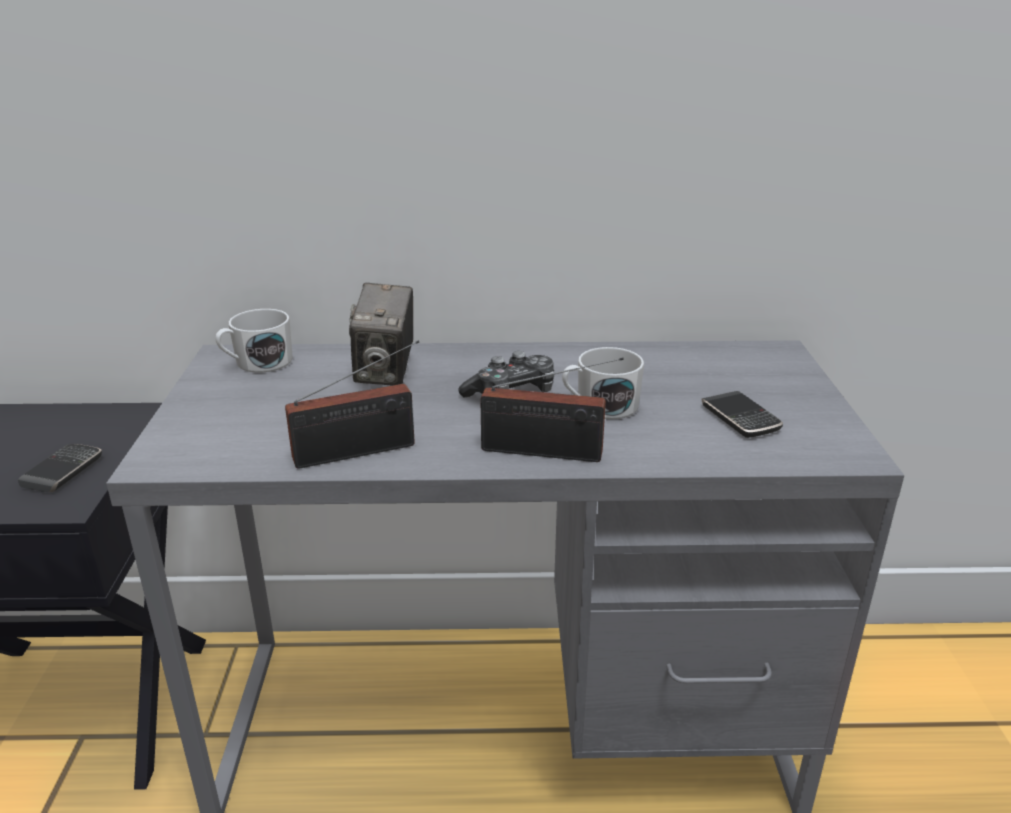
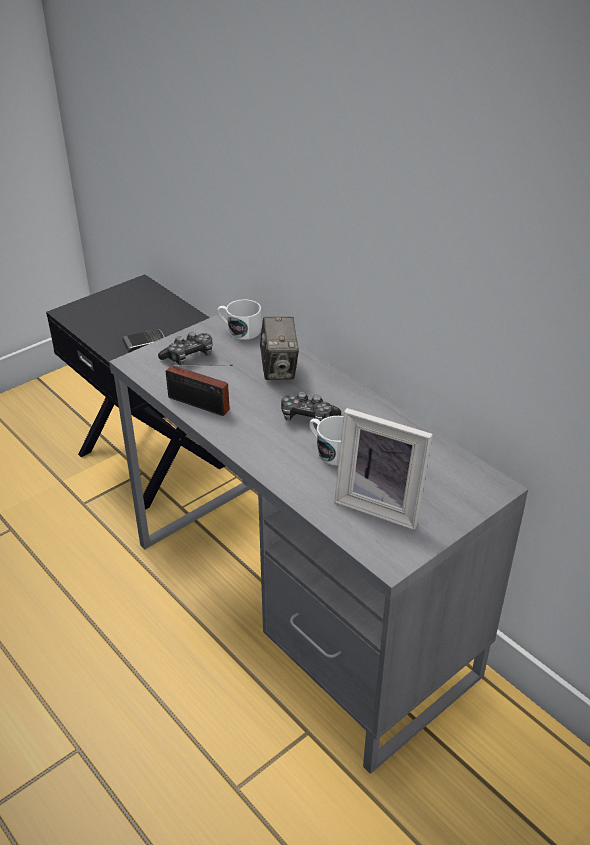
camera: 50 degrees right, 10 degrees up
(236, 416) = (189, 356): none -> game controller
(385, 372) = (279, 369): camera -> camera turned 60 degrees counterclockwise
(548, 453) = (264, 457): radio -> none
(740, 418) = (381, 504): phone -> picture frame

